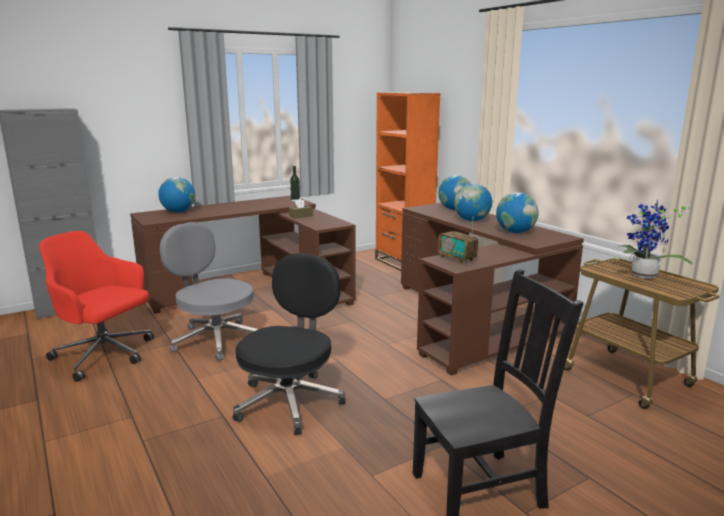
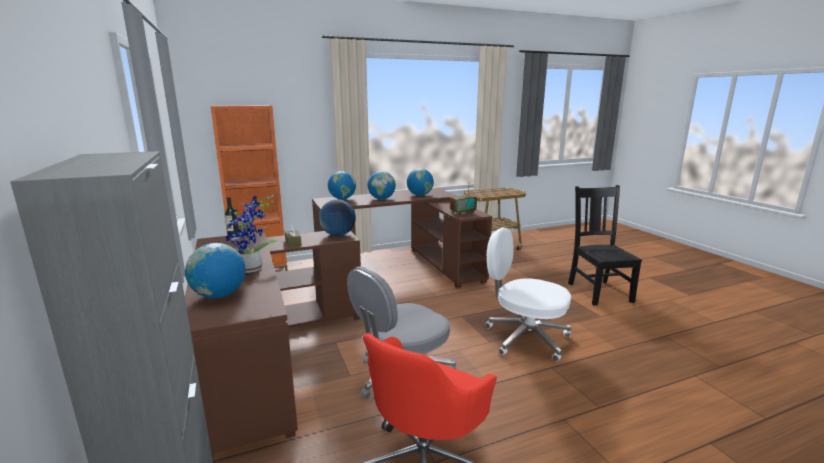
camera: 80 degrees left, 0 degrees up
(290, 401) = (525, 337): black office chair -> white office chair
(329, 223) = (338, 234): none -> globe
(643, 276) = (493, 193): potted plant -> potted plant (252, 270)

